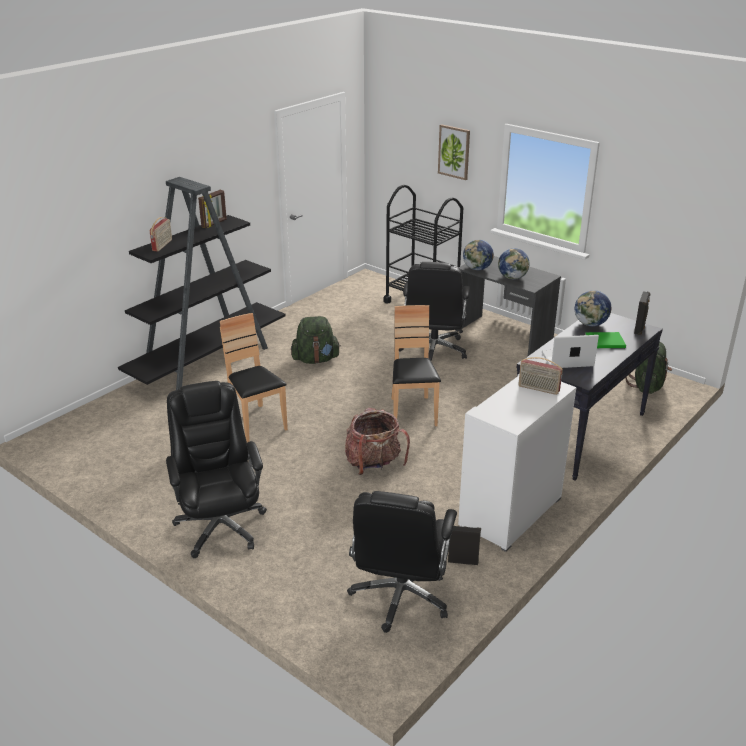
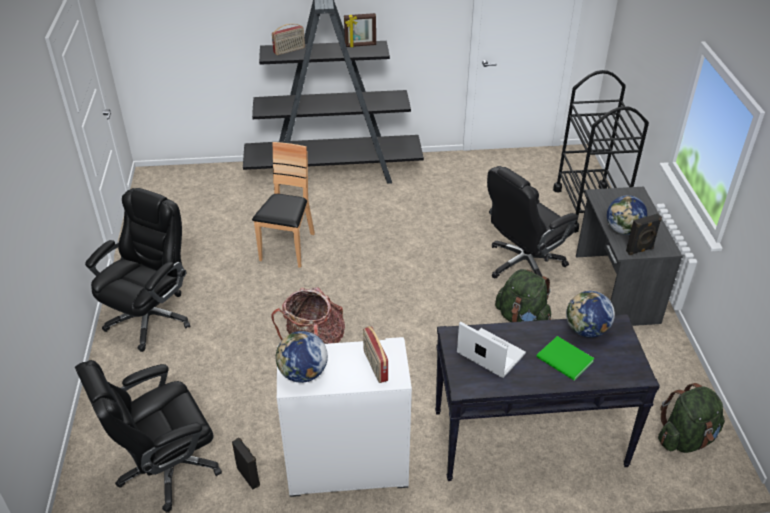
camera: 45 degrees right, 10 degrees up
(315, 360) = (412, 215): green backpack -> green backpack (522, 319)
(412, 412) = (413, 314): brown chair -> none
(454, 152) = (663, 53): picture -> none
(477, 269) = (604, 201): globe -> globe (303, 374)
(640, 329) = (631, 369): black speaker -> black speaker (640, 250)

